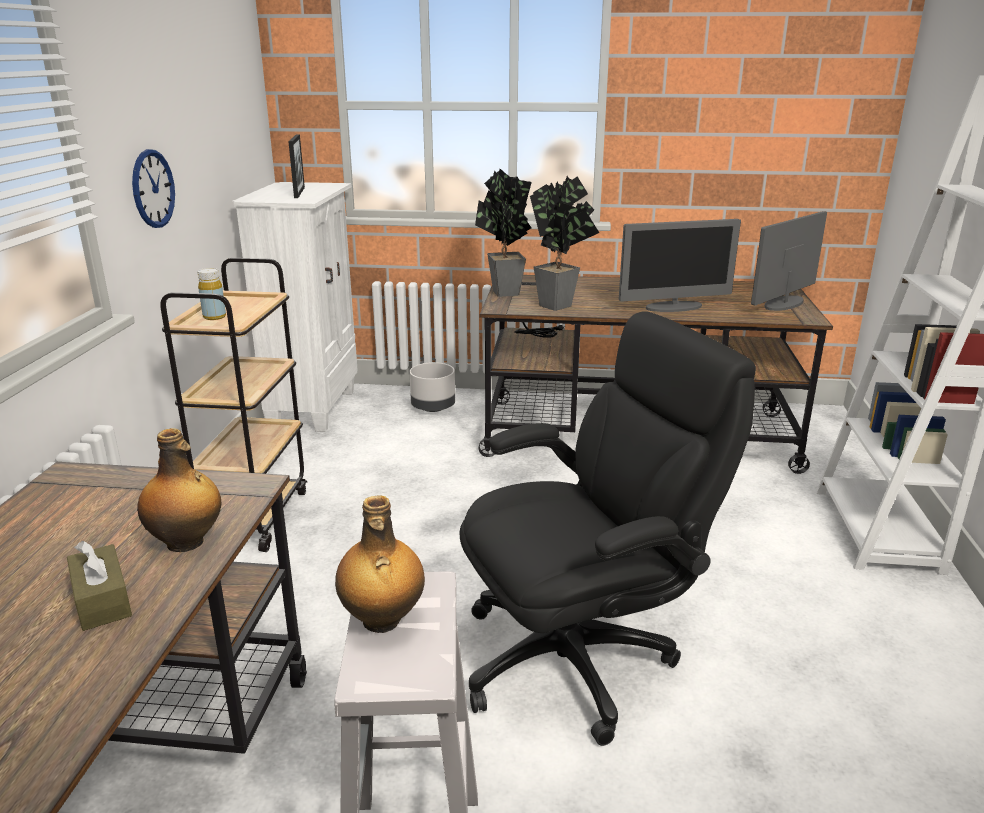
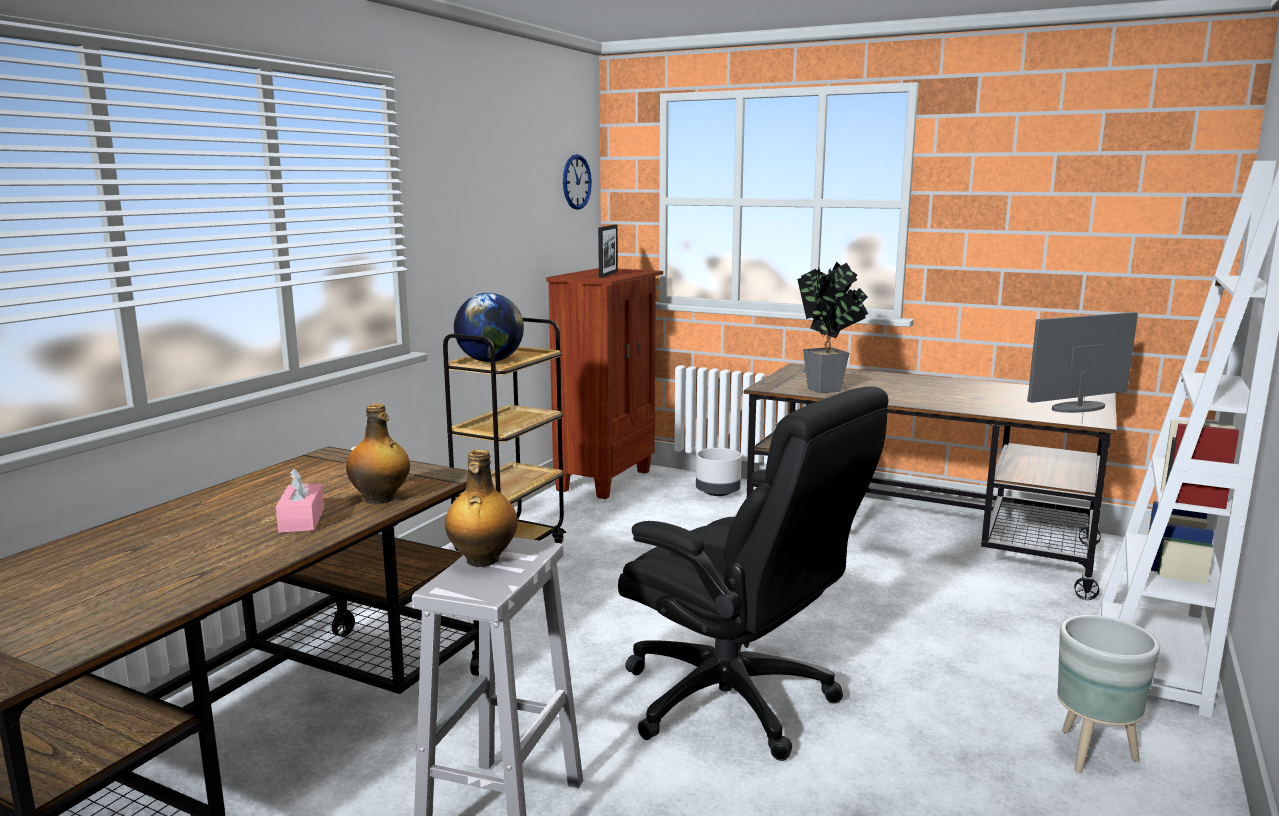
camera: 20 degrees right, 10 degrees down
(102, 600) = (302, 520): brown tissue box -> pink tissue box
(153, 189) = (467, 256): wall clock -> wall clock (576, 182)
(214, 317) = (490, 361): yellow bottle -> globe
(315, 410) = (606, 481): white cabinet -> brown cabinet
(504, 294) = (781, 378): potted plant -> none
(580, 657) = (739, 706): black office chair -> black office chair turned 45 degrees clockwise
(674, 307) = (948, 400): monitor -> none
(889, 635) = (1093, 755): none -> grey planter

